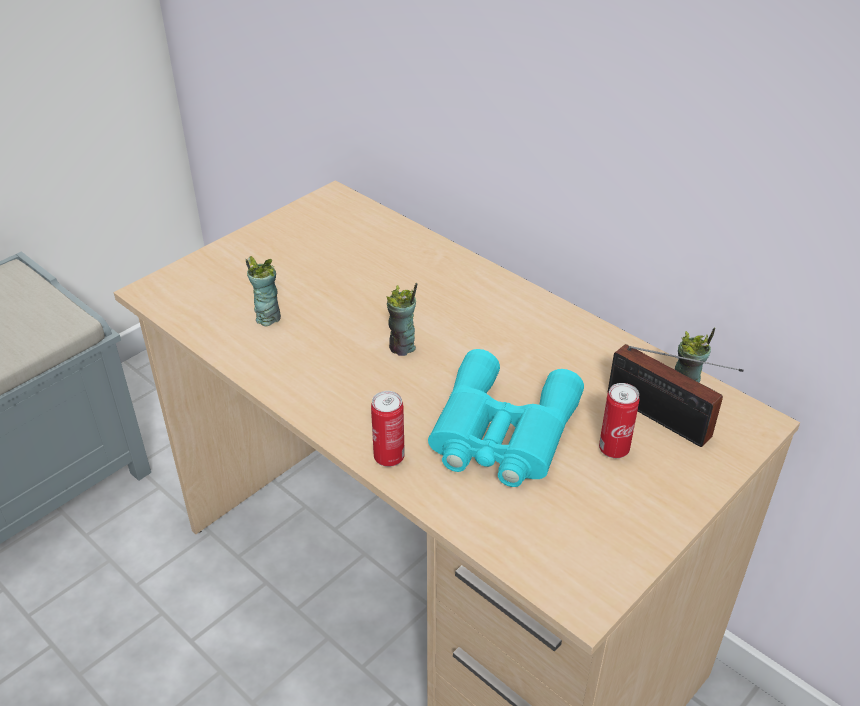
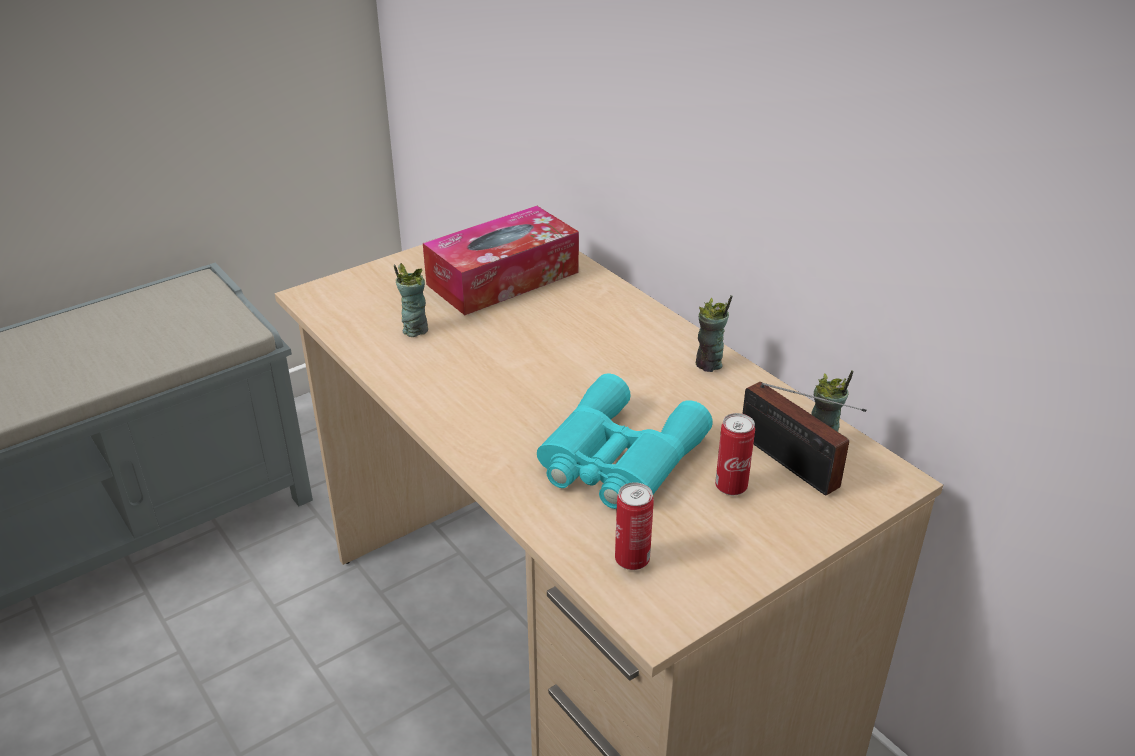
camera: 10 degrees right, 5 degrees down
(339, 253) = (503, 278): none -> tissue box
(389, 457) = (497, 468): can -> can (632, 560)
(402, 348) = (540, 370): cup -> cup (709, 364)

